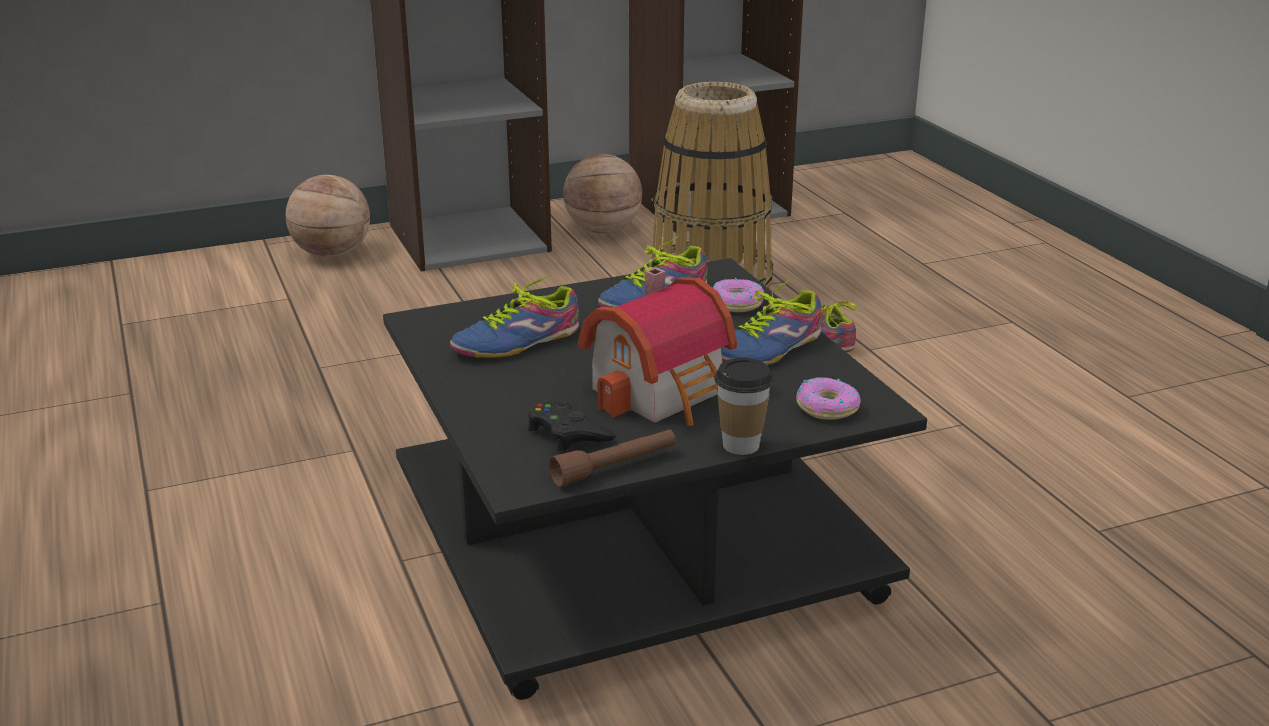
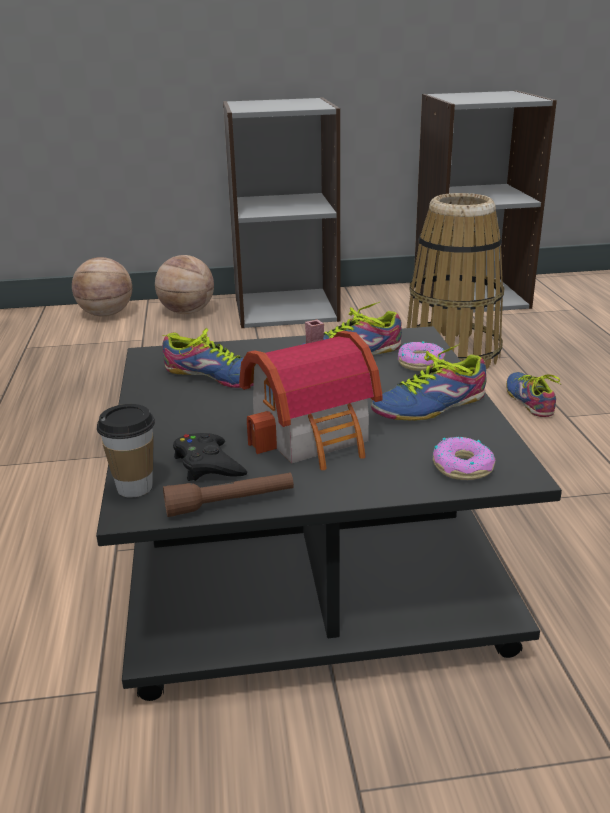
camera: 15 degrees right, 0 degrees up
(514, 340) = (214, 378): shoe -> shoe turned 135 degrees counterclockwise
(602, 230) = (383, 309): basketball -> basketball (106, 314)
(741, 445) = (361, 495): cup -> cup (135, 487)

